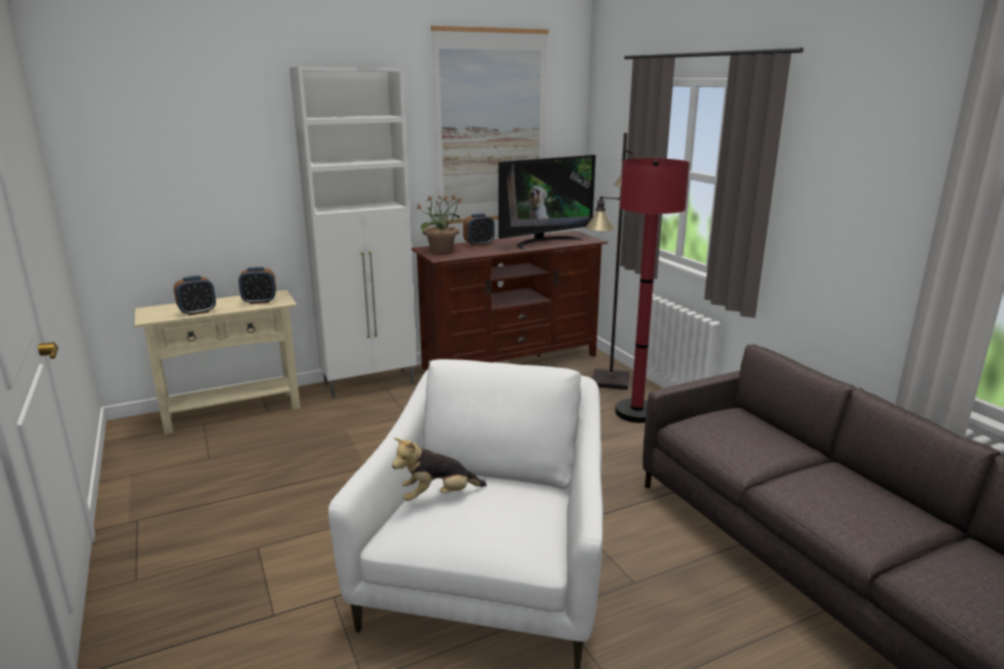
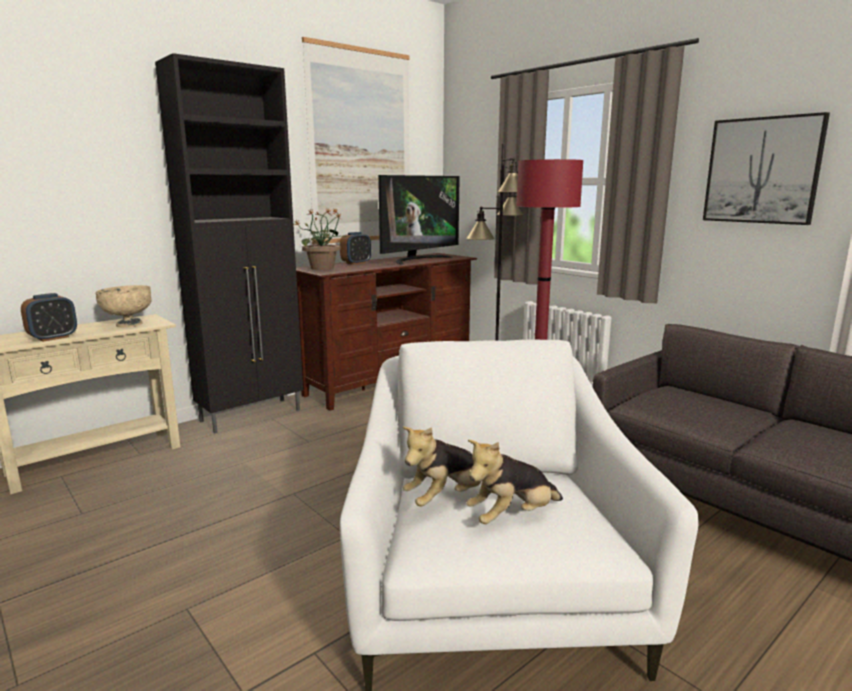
camera: 15 degrees left, 5 degrees down
(259, 301) = (128, 325): alarm clock -> beige bowl
(370, 383) = (252, 415): white cabinet -> black cabinet
(478, 520) = (512, 517): none -> plush toy
(858, 195) = (762, 170): none -> picture

